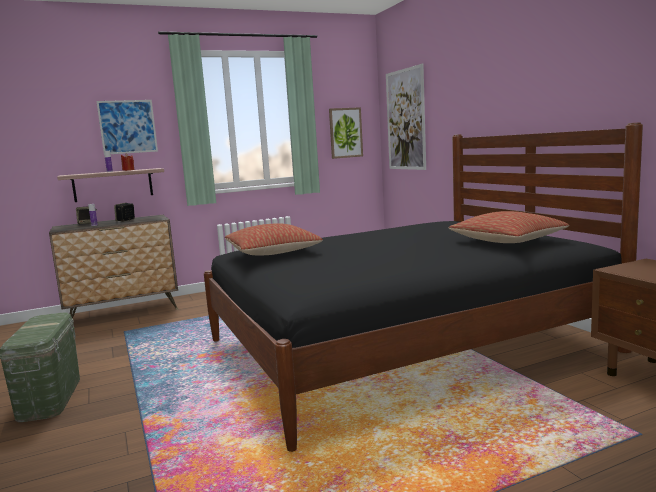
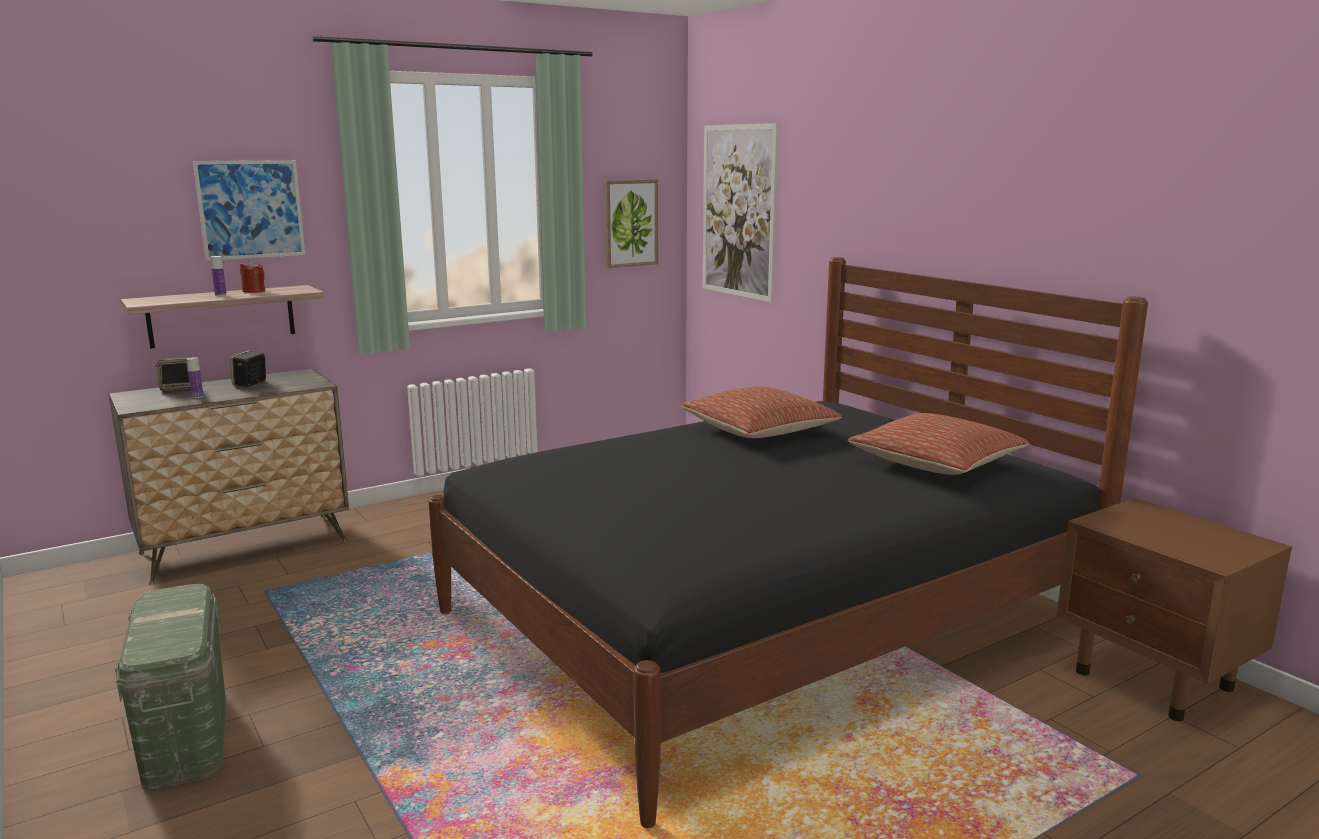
camera: 10 degrees left, 5 degrees up
(273, 252) = (564, 477): pillow -> pillow (759, 431)

